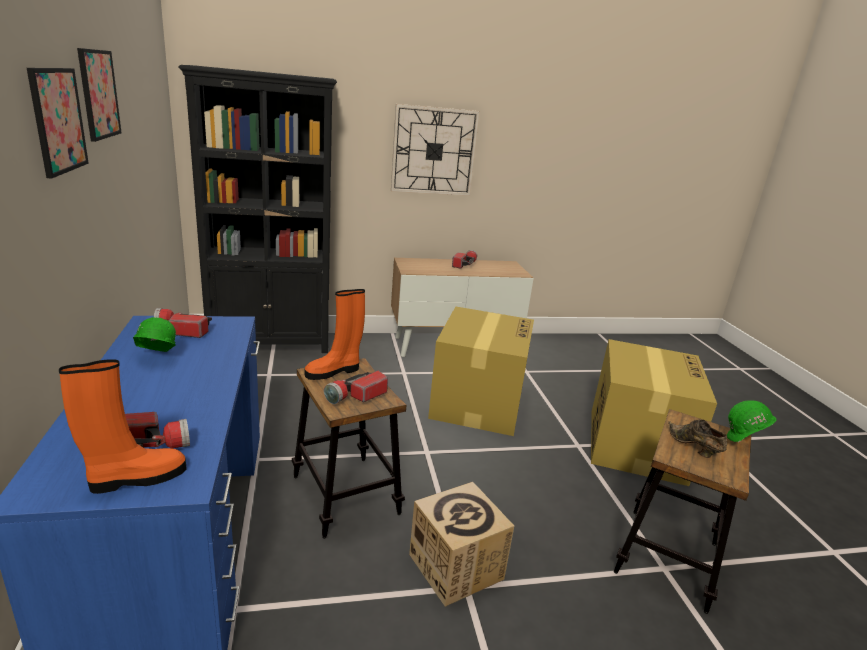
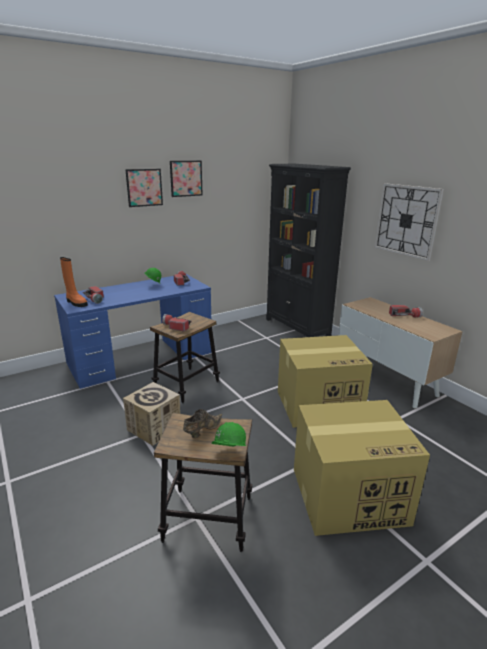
camera: 70 degrees right, 0 degrees up
(334, 371) = (194, 318): orange boot -> none

